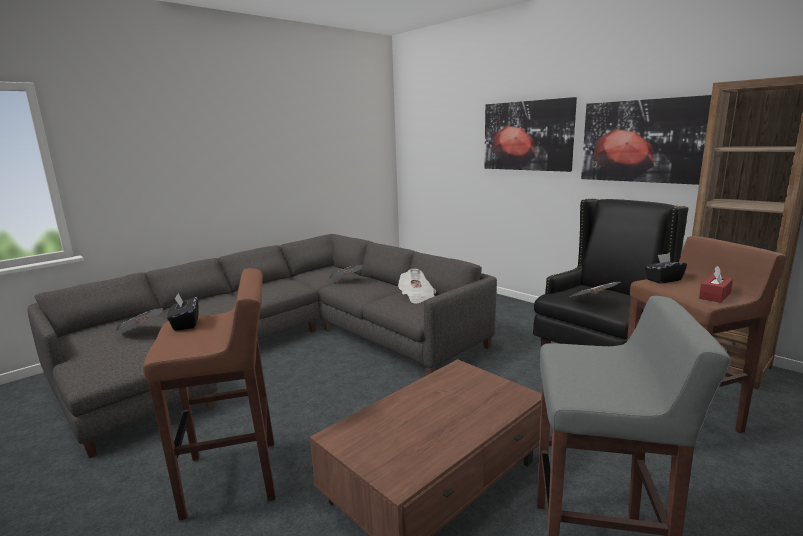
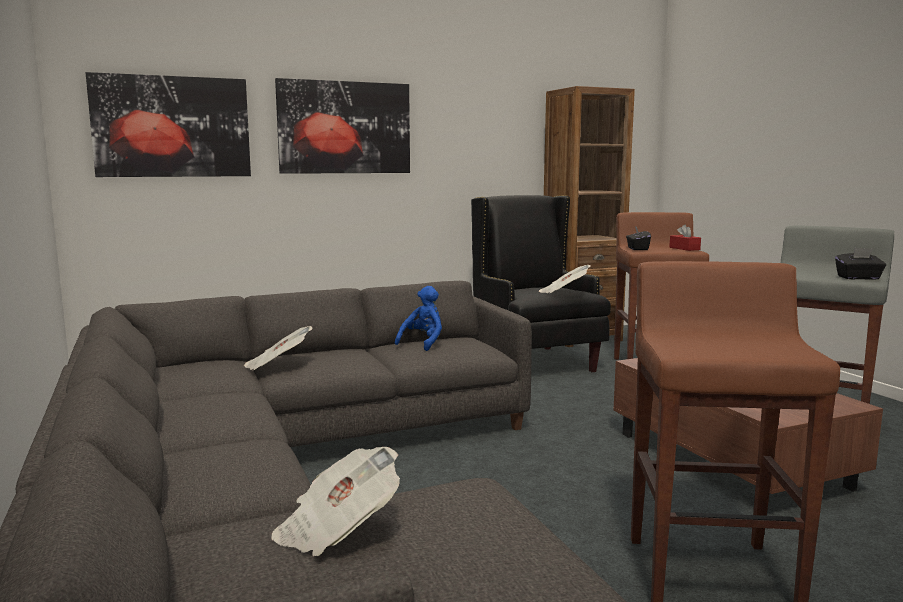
camera: 70 degrees left, 5 degrees down
(185, 324) = (698, 348): black tissue box -> black tissue box (858, 278)
(417, 296) = (423, 343): newspaper -> blue plush toy
(642, 141) = (479, 138): picture -> picture (172, 127)

